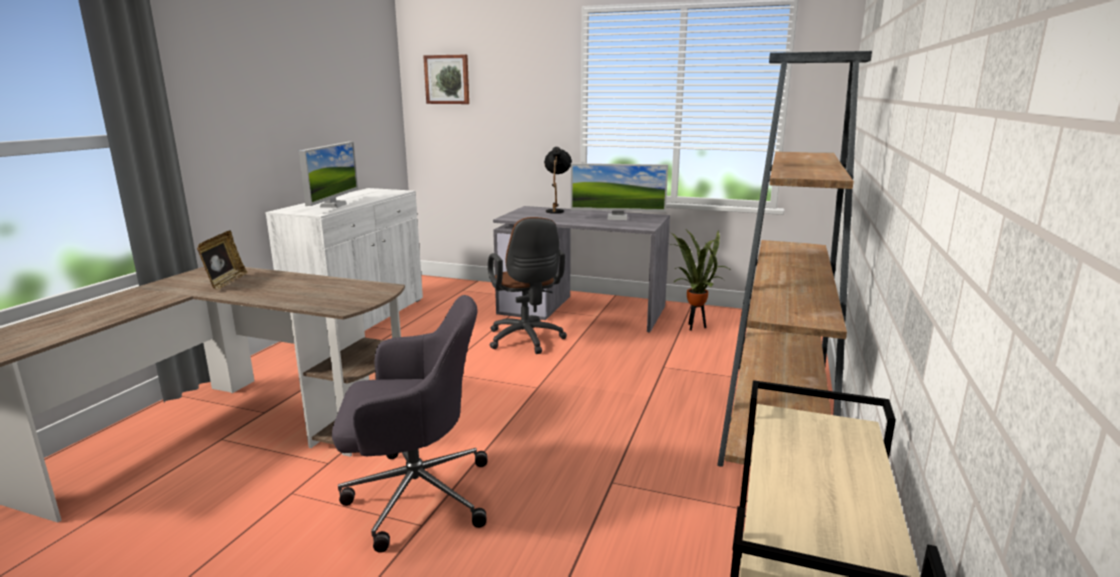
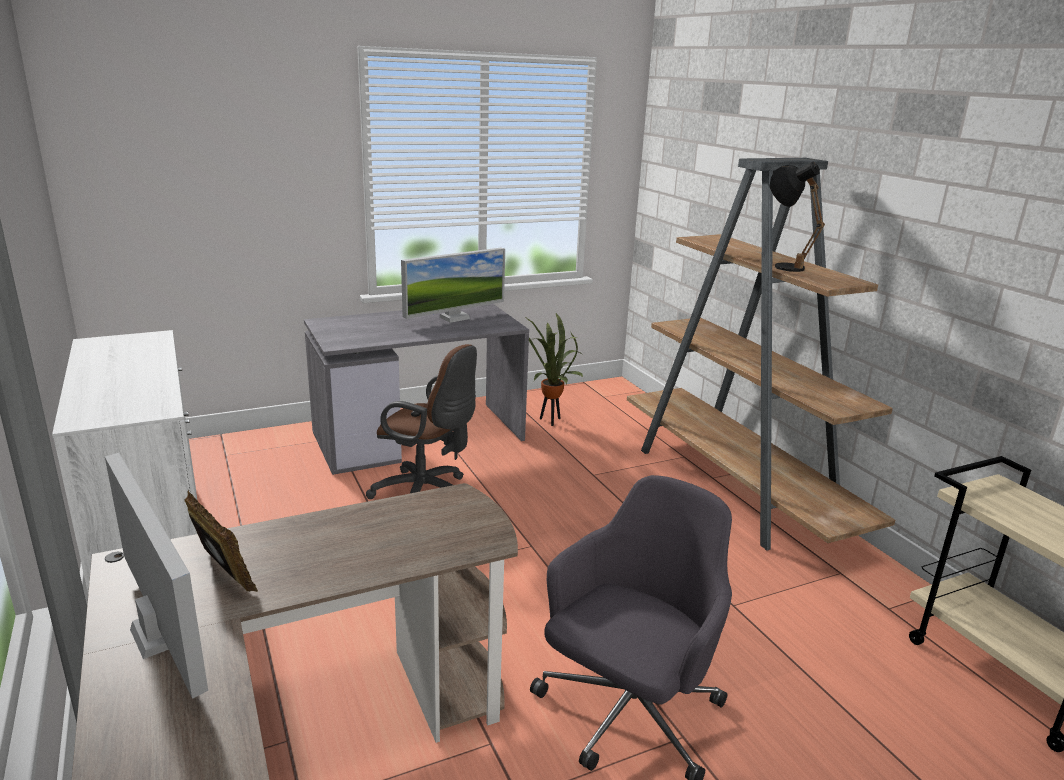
camera: 45 degrees left, 5 degrees up
(333, 205) = (135, 390): monitor -> monitor (161, 634)
(447, 79) = (141, 143): picture -> none
(556, 210) = (363, 319): black table lamp -> black table lamp (781, 265)

